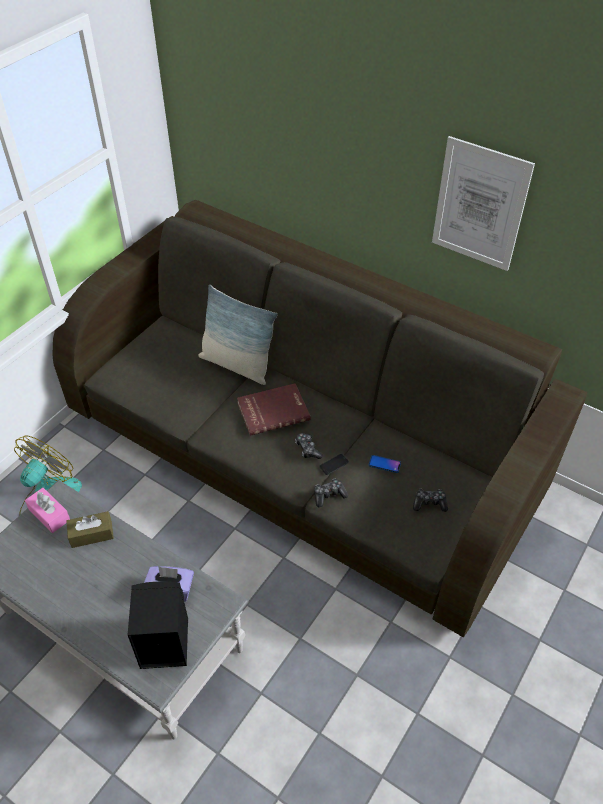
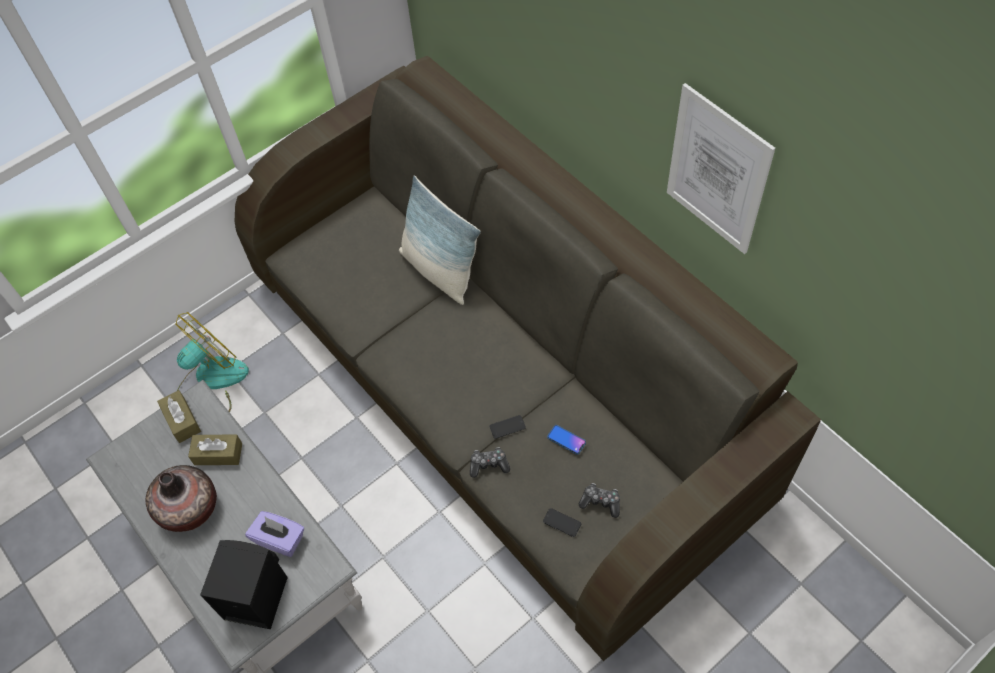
camera: 20 degrees right, 10 degrees up
(49, 515) = (182, 420): pink tissue box -> brown tissue box
(78, 584) = (189, 509): none -> vase
(273, 410) = (461, 341): red book -> none
(307, 449) = (483, 400): game controller -> none
(405, 525) = (562, 522): none -> phone

